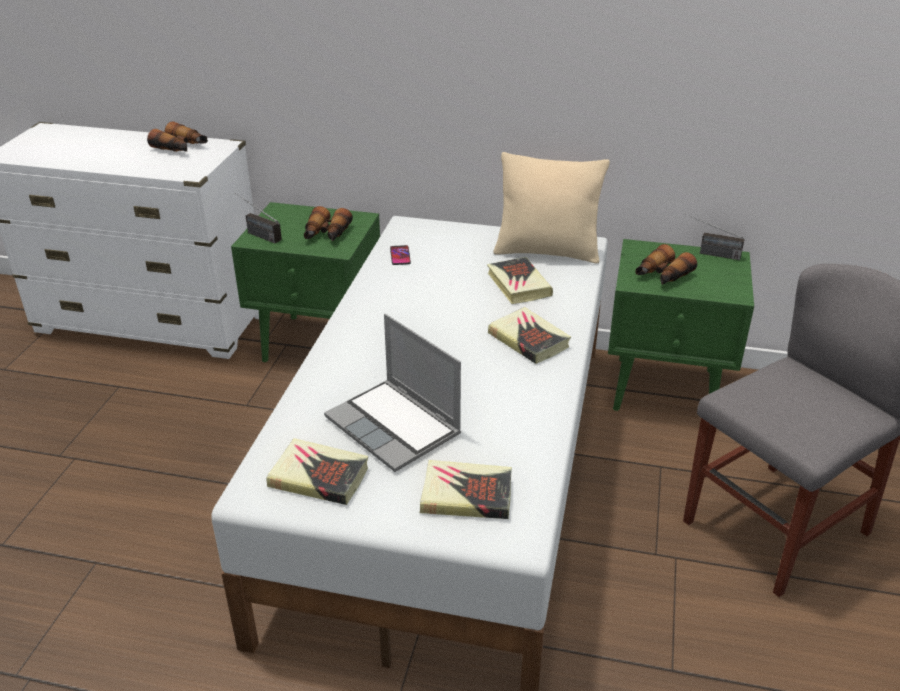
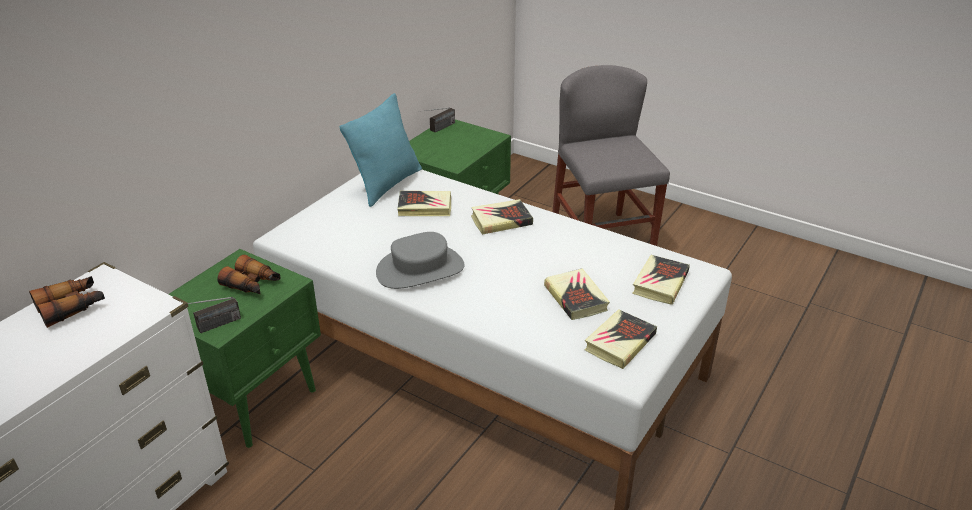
camera: 70 degrees left, 0 degrees up
(394, 310) = (420, 269): none -> grey hat
(395, 427) = (576, 298): laptop -> book
(400, 256) = (334, 250): phone -> none
(547, 252) = (387, 184): beige pillow -> turquoise pillow
(662, 275) = (453, 152): binoculars -> none

